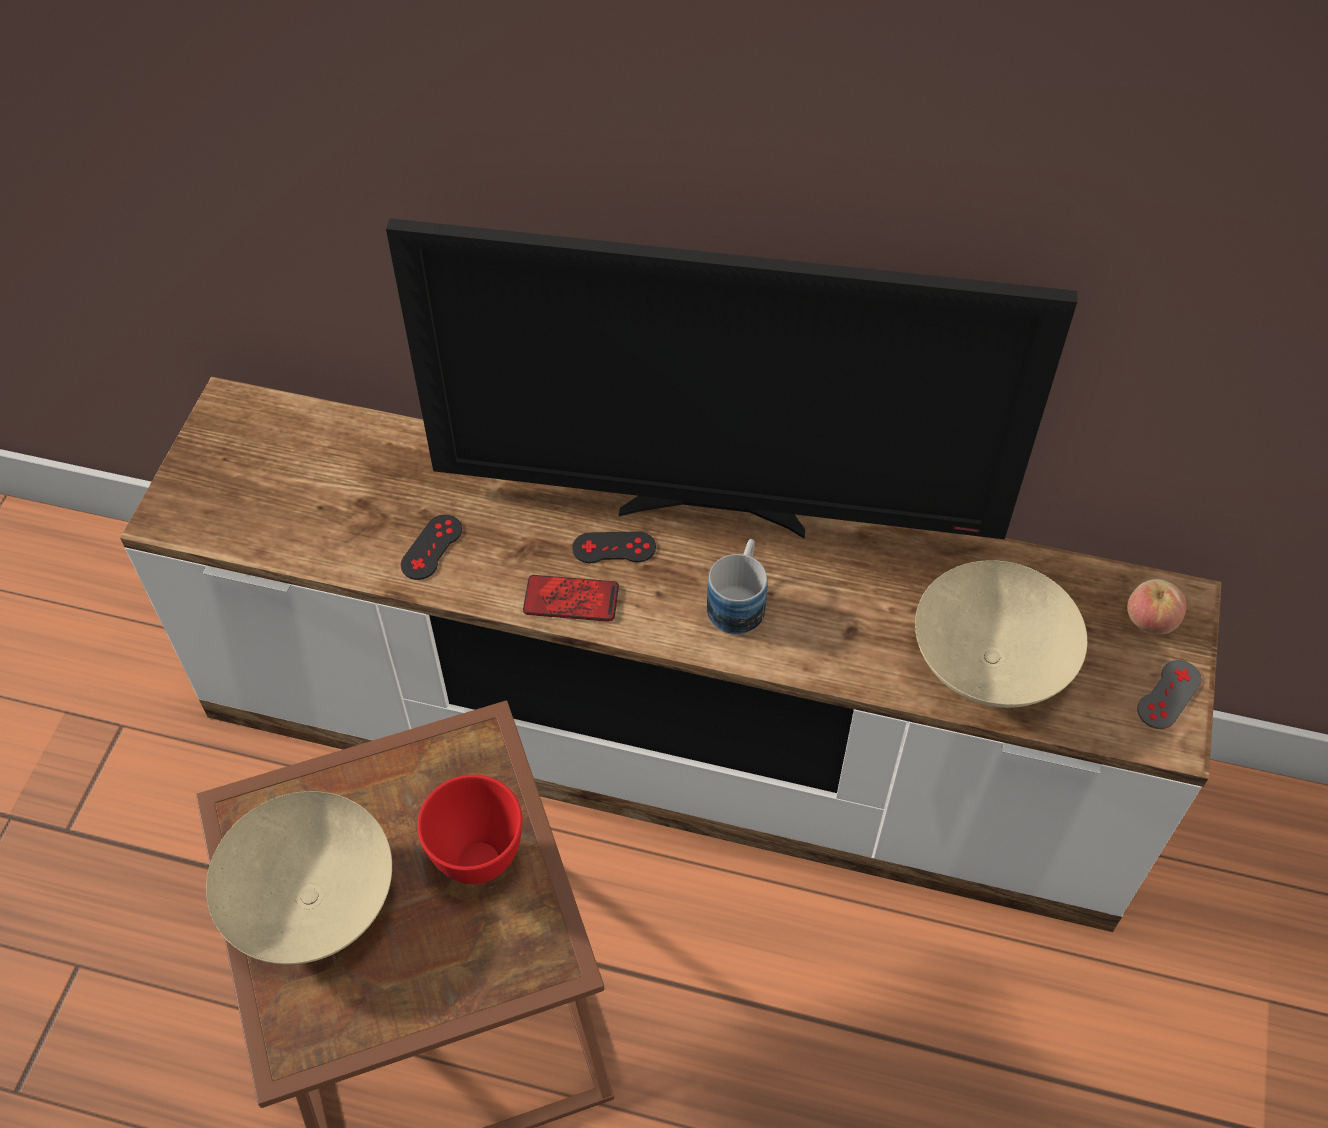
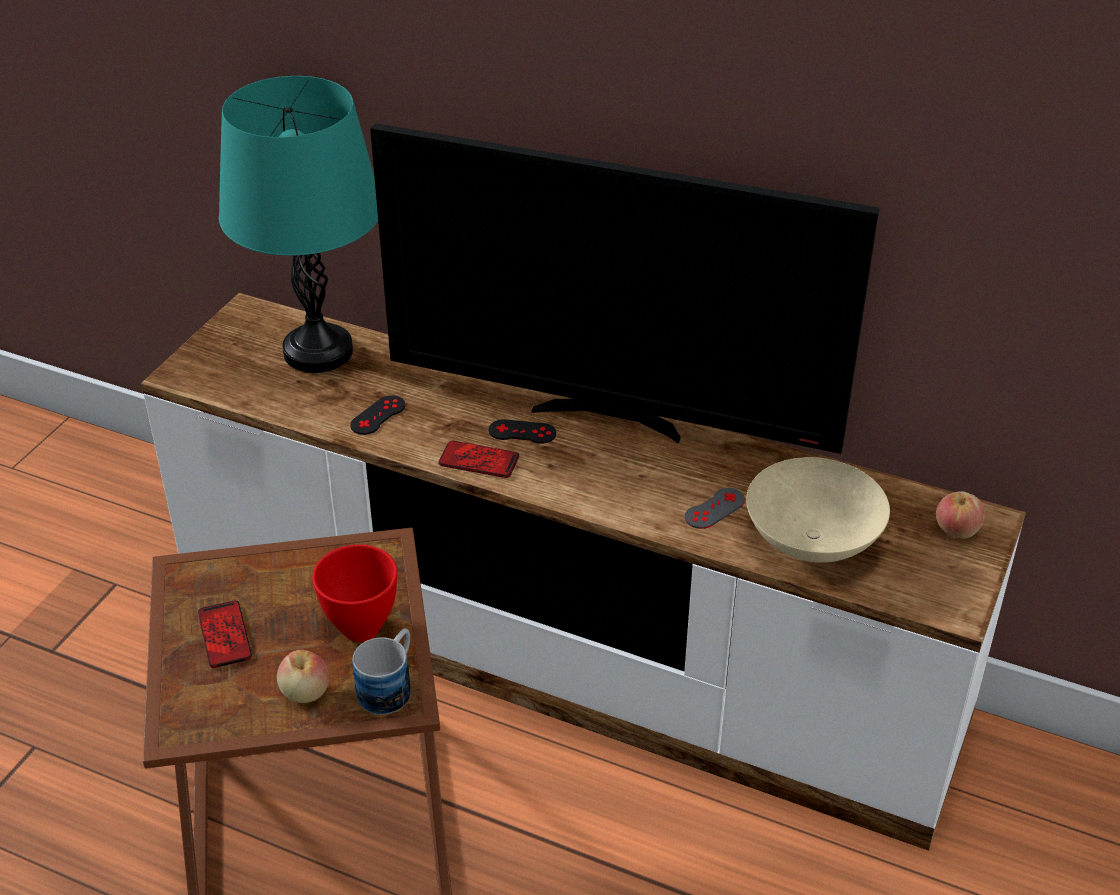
camera: 10 degrees right, 15 degrees down
(314, 899) = (224, 635): beige bowl -> phone
(334, 458) = (318, 352): none -> turquoise table lamp
(433, 969) = (305, 693): none -> apple
(739, 600) = (614, 477): mug -> mug (390, 686)
(1168, 694) = (960, 581): grey game controller -> grey game controller (714, 508)

